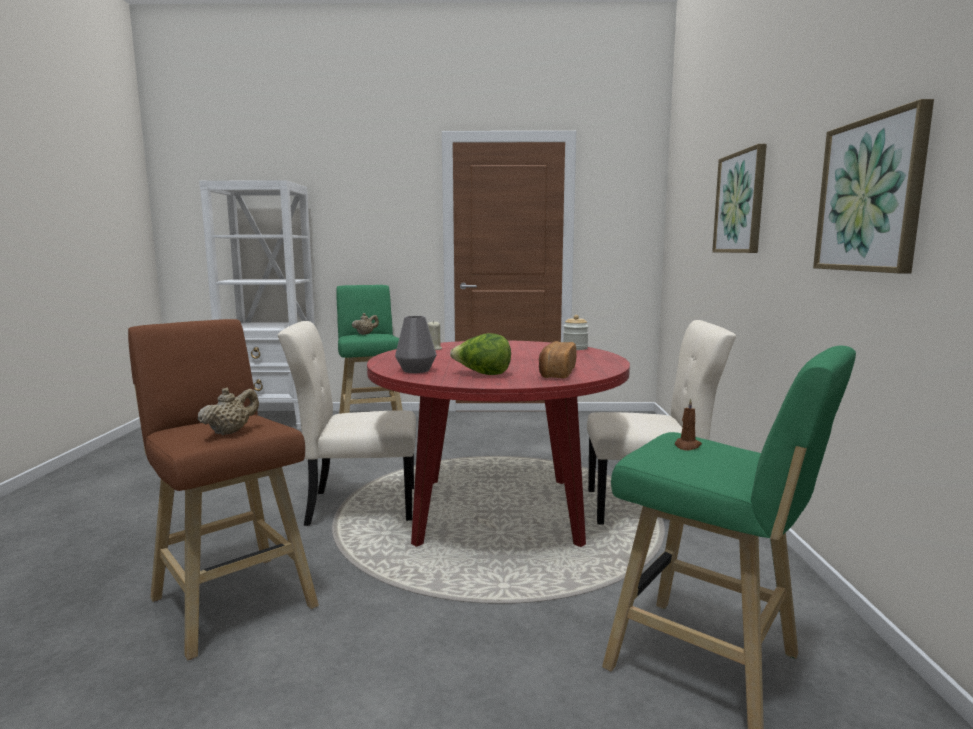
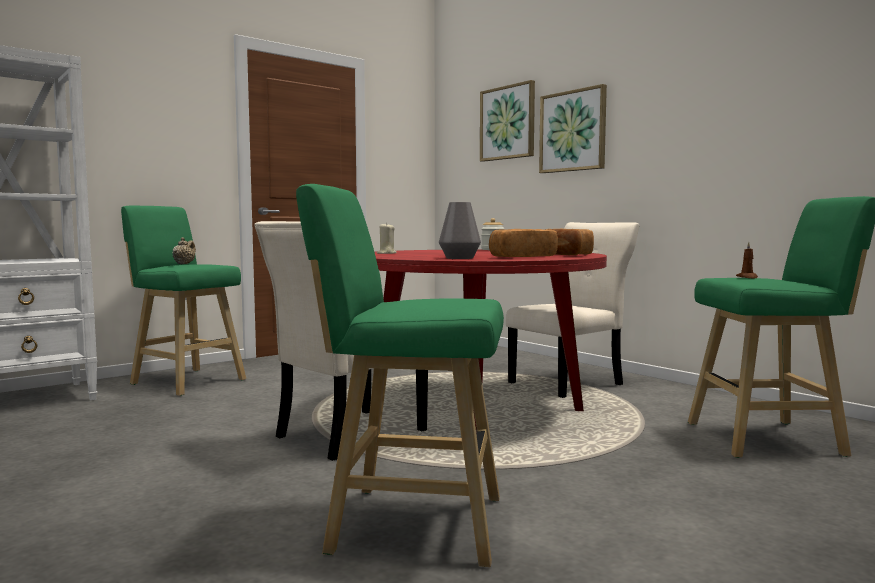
camera: 40 degrees left, 5 degrees down
(230, 432) = (464, 300): beige teapot -> none
(231, 599) = (409, 523): brown stool -> green stool
(482, 374) = (522, 257): lettuce -> bread
(870, 195) = (742, 118): picture -> picture (508, 123)

